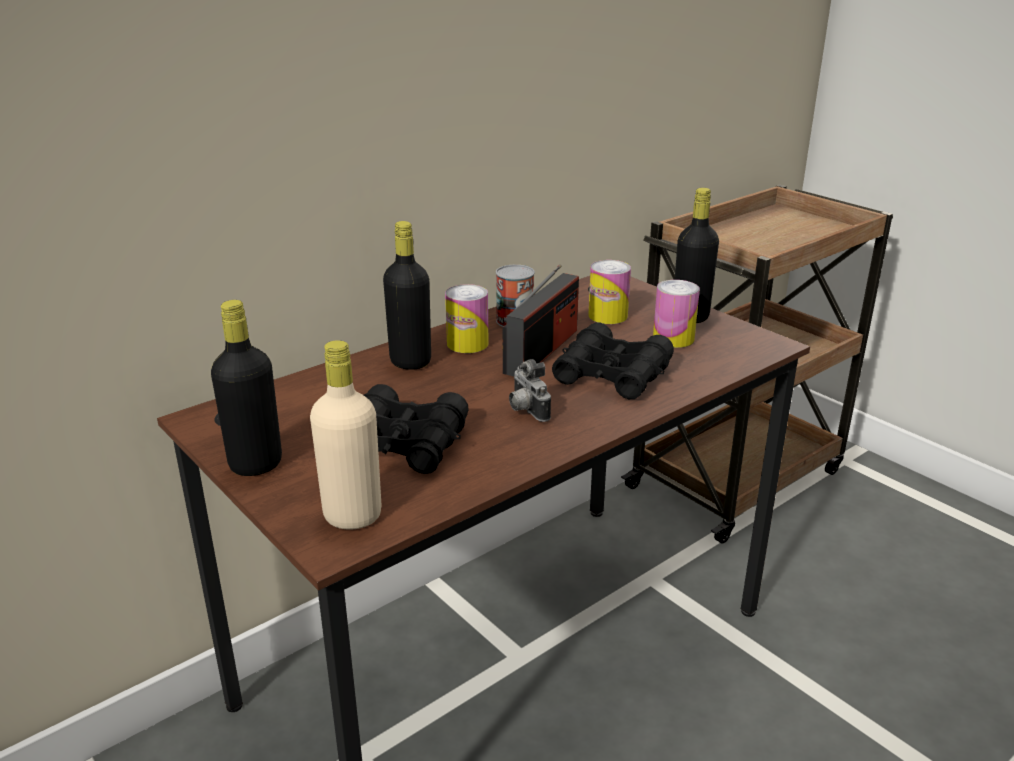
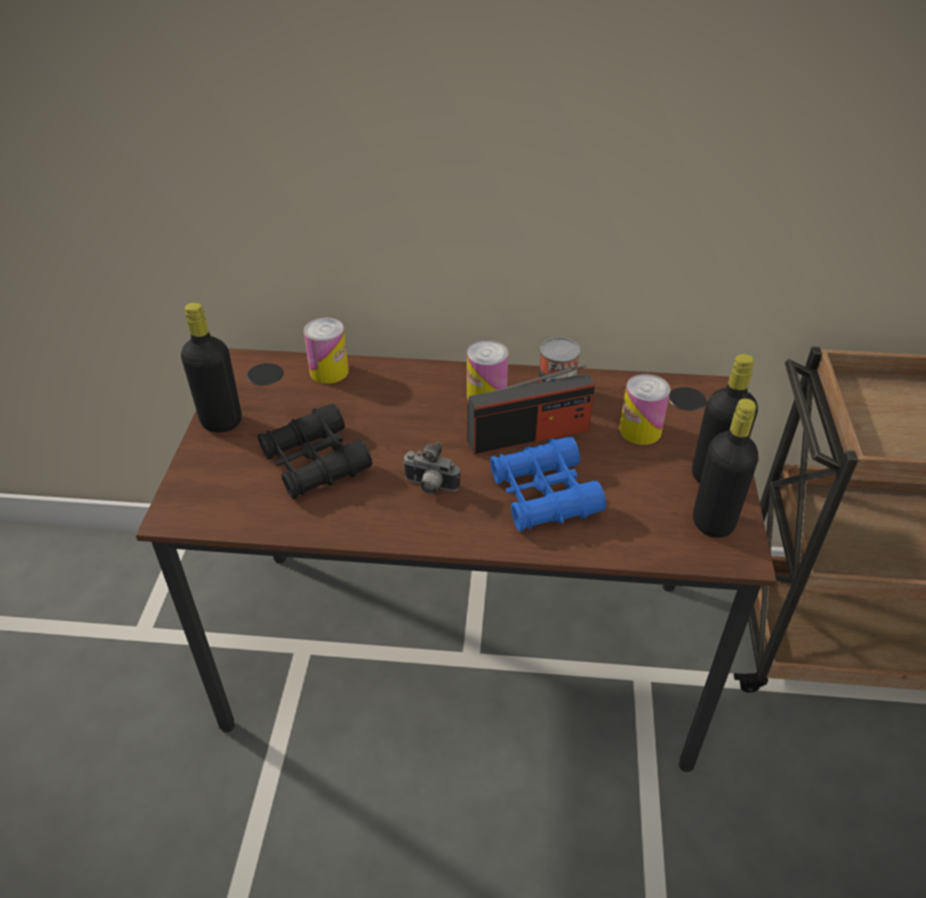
camera: 45 degrees right, 15 degrees up
(352, 516) = (212, 500): beige bottle -> none
(410, 361) = (423, 389): black bottle -> black bottle (713, 522)
(526, 410) = (430, 487): camera -> camera turned 90 degrees counterclockwise
(612, 375) = (544, 495): black binoculars -> blue binoculars
(673, 338) = (657, 490): can -> can (329, 371)

